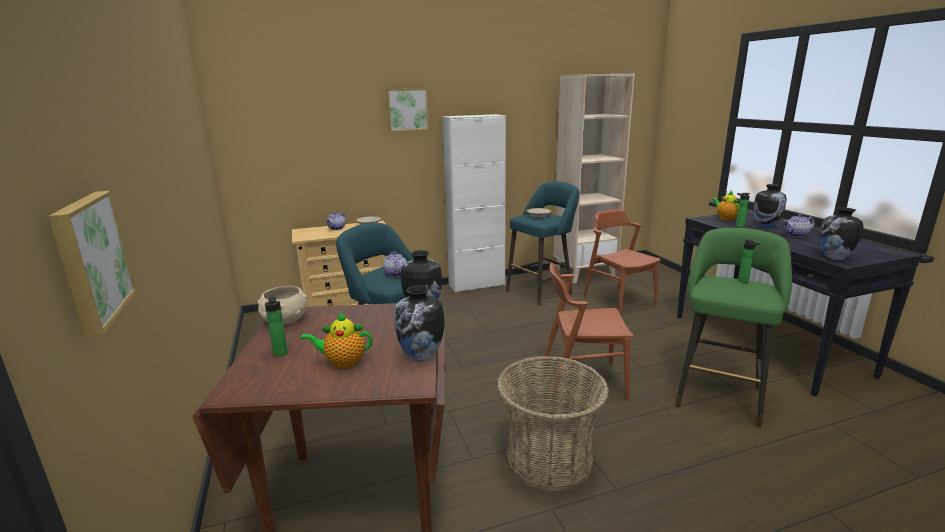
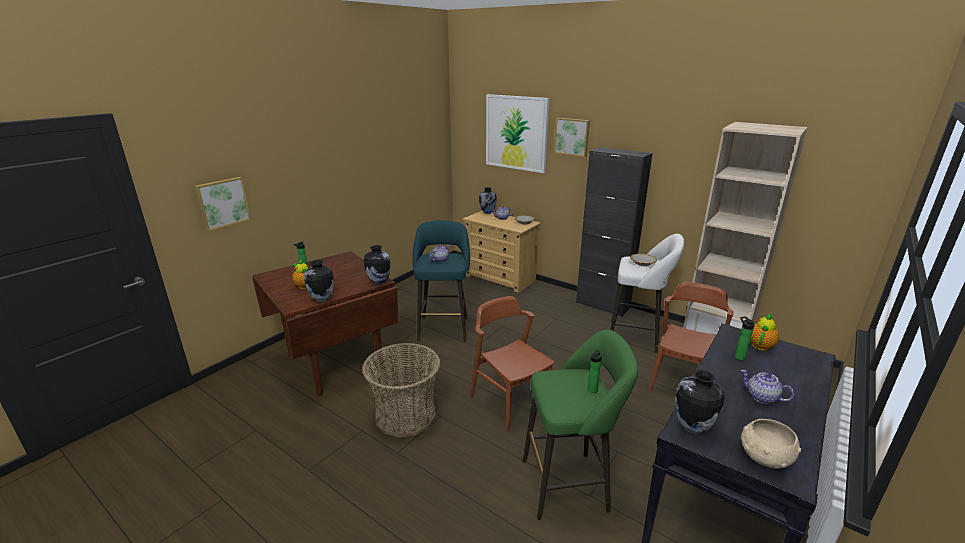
camera: 55 degrees right, 5 degrees up
(284, 320) = (337, 258): beige bowl -> beige bowl (764, 457)
(329, 115) = (516, 133): none -> picture
(476, 285) = (602, 305): white cabinet -> black cabinet
(541, 291) = (637, 336): turquoise stool -> white stool
(766, 225) = (774, 373): vase -> vase (488, 213)

